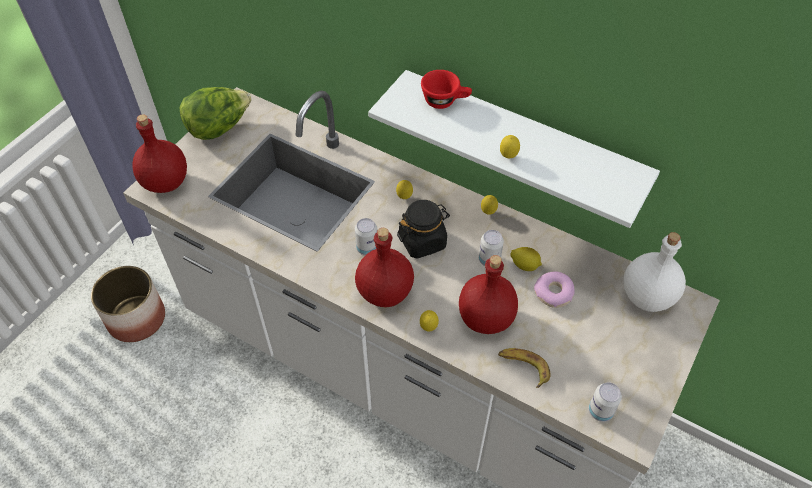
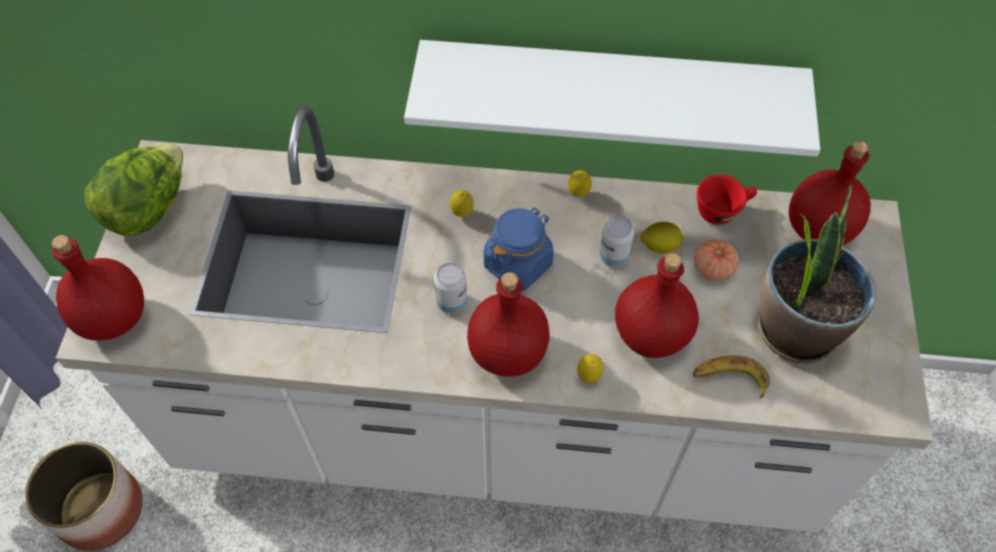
camera: 25 degrees left, 5 degrees up
(423, 241) = (518, 264): black jar -> blue jar
(445, 101) = (499, 66): red cup -> red cup (722, 210)
(508, 156) = (624, 115): lemon -> none
(554, 293) = (713, 268): donut -> tomato
(590, 354) = (795, 328): none -> potted plant
(600, 411) = (844, 395): can -> none
(646, 295) = (817, 228): white bottle -> red bottle

